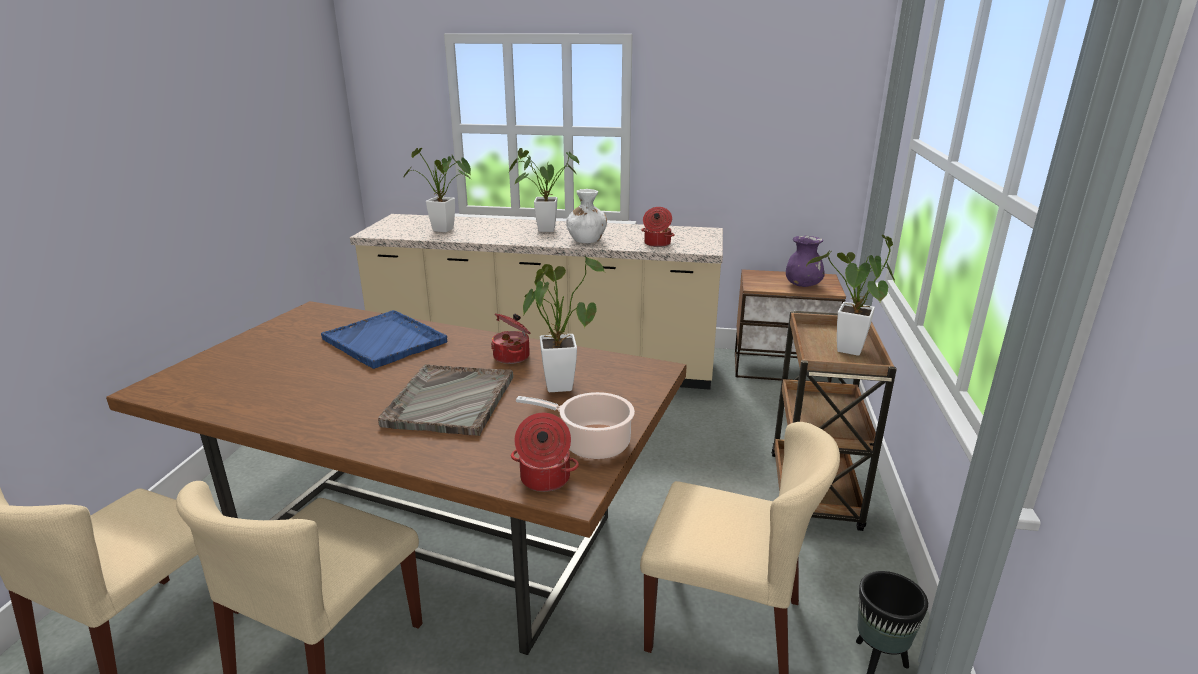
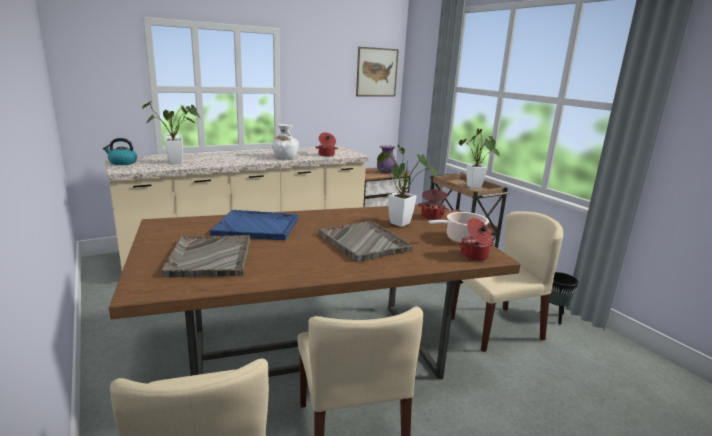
camera: 40 degrees left, 5 degrees down
(266, 368) = (210, 257): none -> grey tray
(393, 223) = (122, 163): none -> kettle
(512, 356) = (349, 217): cooking pot -> cooking pot (432, 216)
(541, 230) = (244, 155): potted plant -> none
(818, 101) = (377, 72): none -> picture

